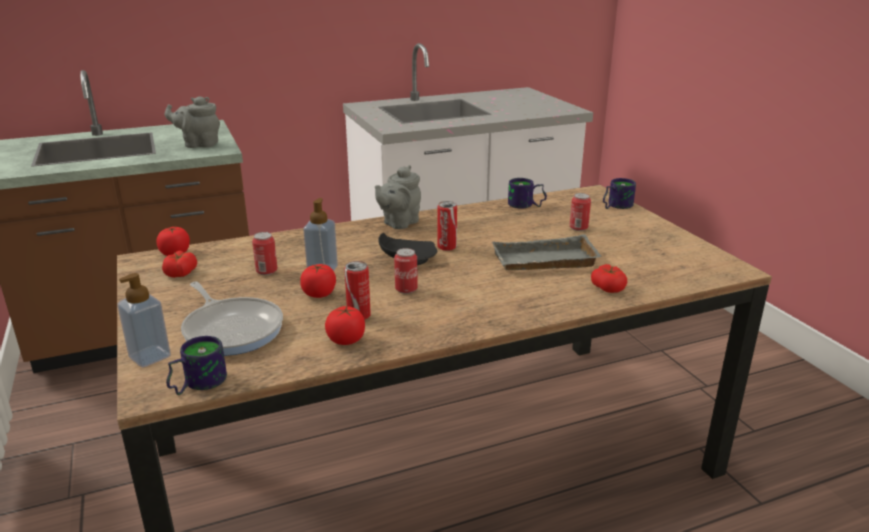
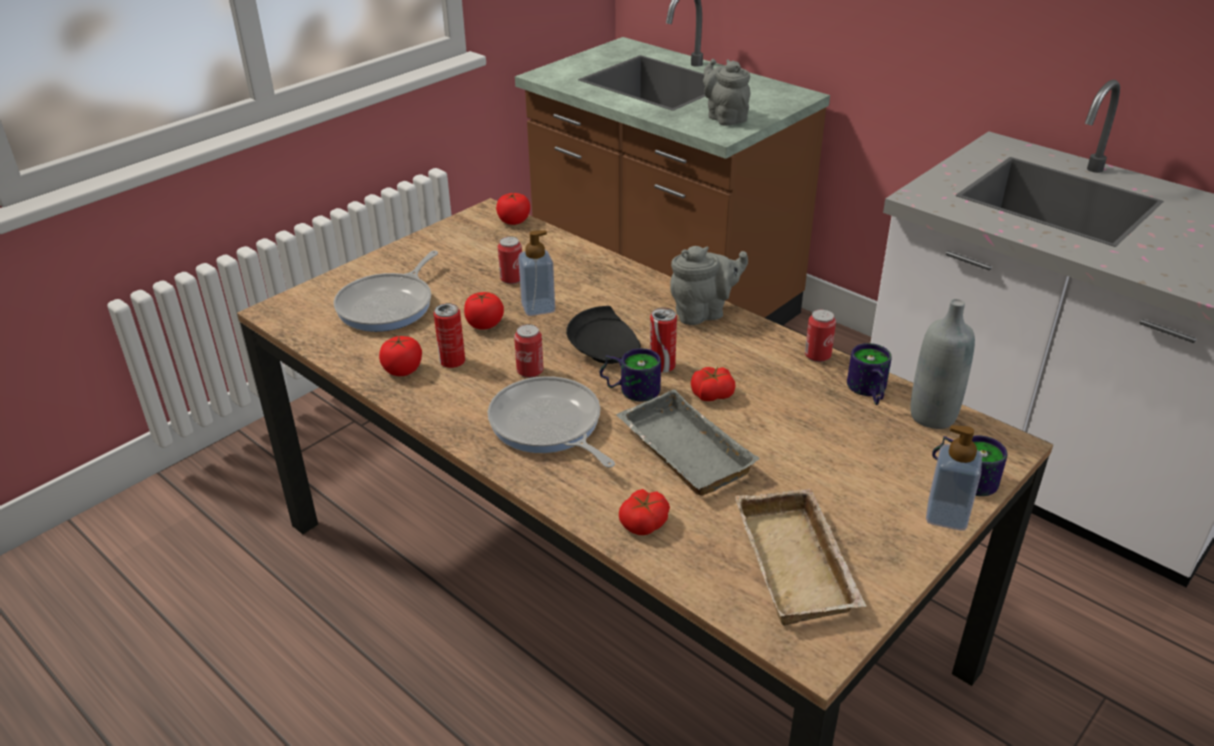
camera: 65 degrees right, 10 degrees up
(150, 356) = (326, 288): soap dispenser -> soap dispenser (946, 516)
(181, 273) = (476, 240): tomato -> tomato (712, 394)
(196, 383) = (295, 324): mug -> mug (631, 388)
(399, 223) = (703, 313): grey teapot -> grey teapot turned 150 degrees clockwise
(481, 296) = (548, 426): none -> frying pan
(559, 198) = (932, 416): none -> grey bottle
(578, 228) = (830, 458): can -> can (817, 356)
(666, 256) = (800, 565): none -> beige tray

